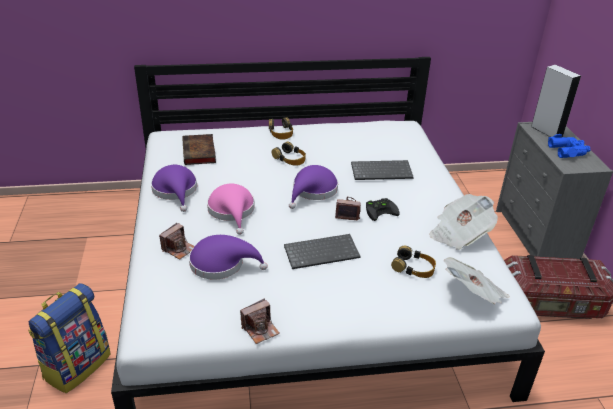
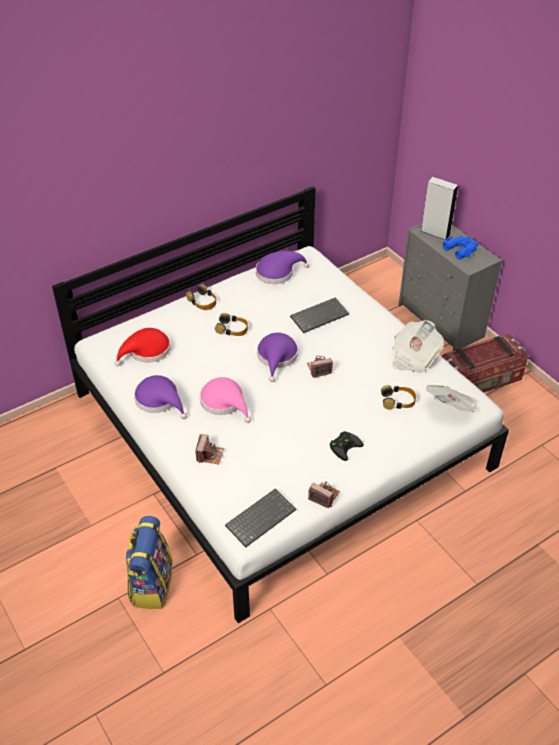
camera: 25 degrees left, 10 degrees up
(199, 153) = (146, 351): book -> red hat
(221, 264) = (255, 454): purple hat -> purple hat (278, 272)
(260, 329) = (324, 496): camera -> camera turned 90 degrees counterclockwise
(322, 252) = (323, 413): keyboard -> keyboard (260, 517)
(381, 210) = (343, 356): black game controller -> black game controller (345, 445)

